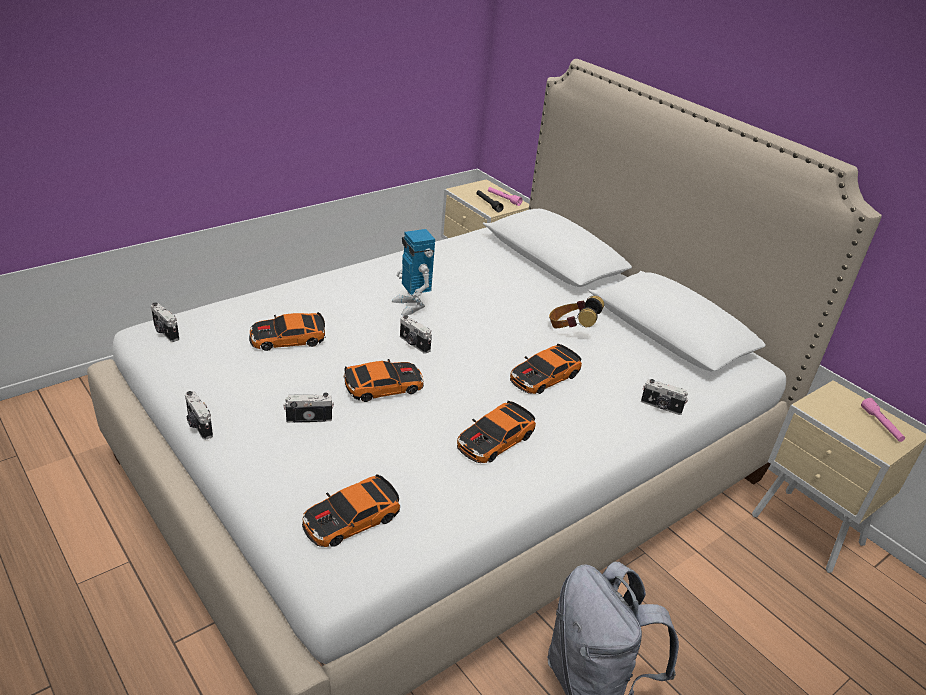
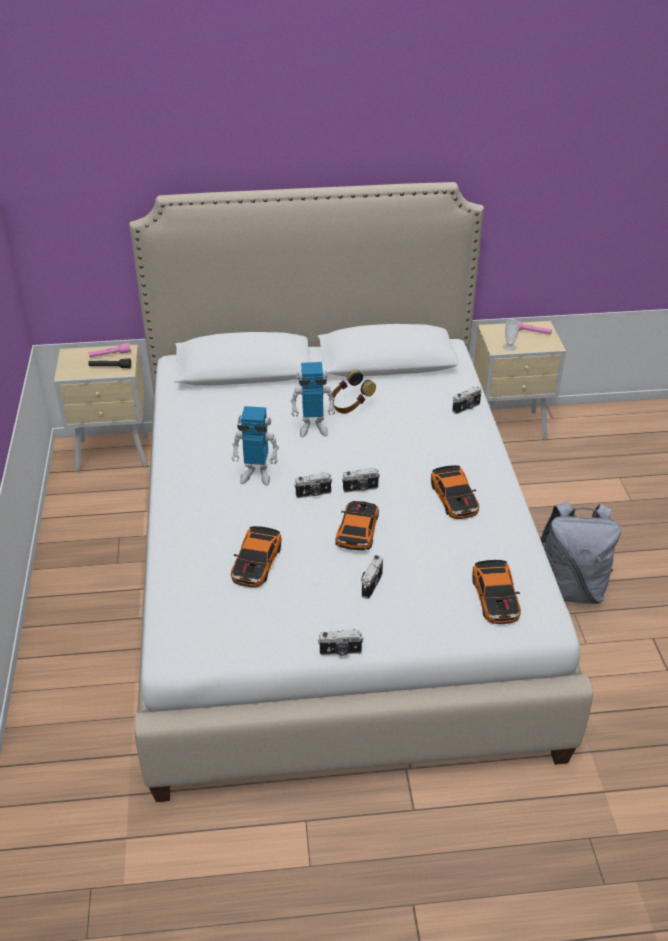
camera: 55 degrees left, 5 degrees up
(165, 332) = (183, 641): camera -> camera (360, 489)
(512, 317) = (313, 428): none -> toy robot
(544, 376) = (400, 444): toy car -> none
(827, 415) = (509, 347): none -> cup

